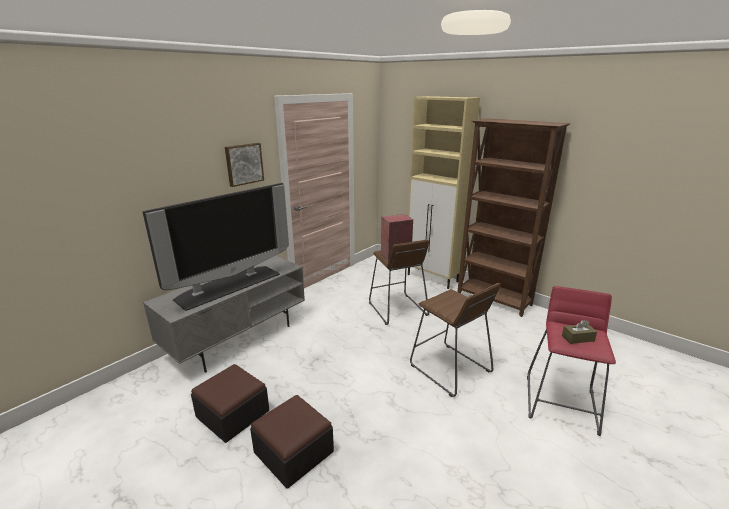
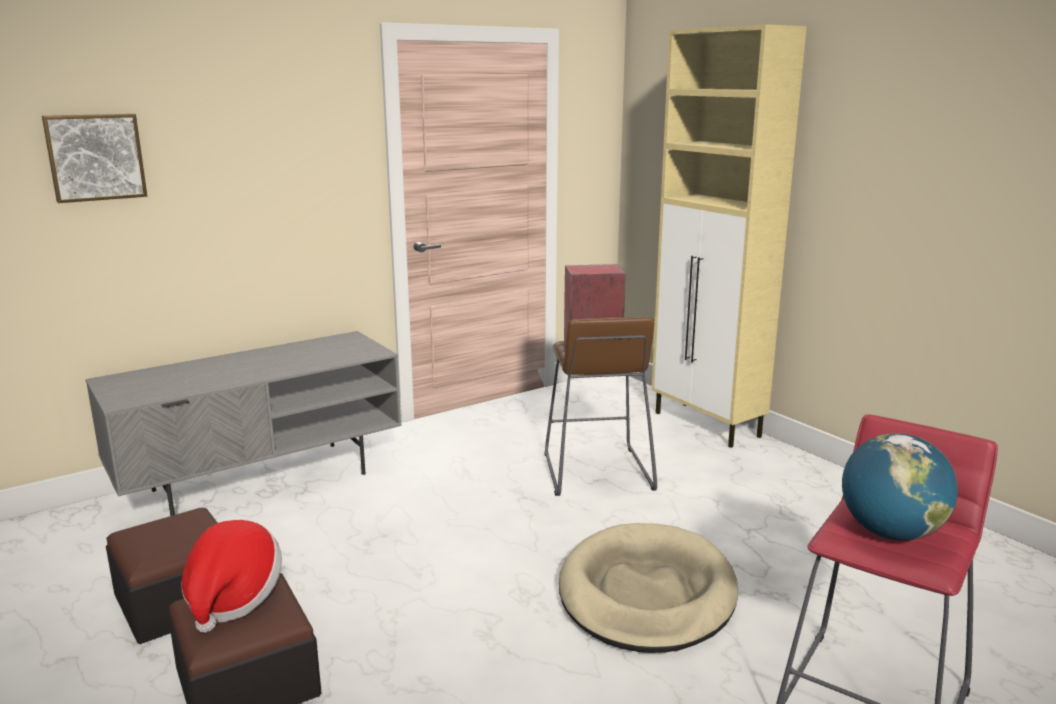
camera: 15 degrees right, 5 degrees down
(228, 285) = (242, 370): television -> none
(244, 164) = (307, 147): picture -> picture (95, 157)
(284, 414) = (233, 598): none -> hat
(450, 369) = (646, 594): brown stool -> beige dog bed
(494, 300) = (825, 480): brown bookcase -> none
(577, 338) = (890, 533): brown tissue box -> globe

